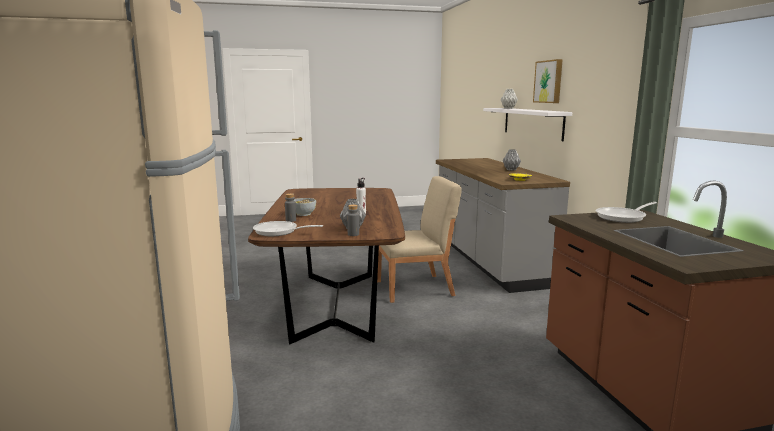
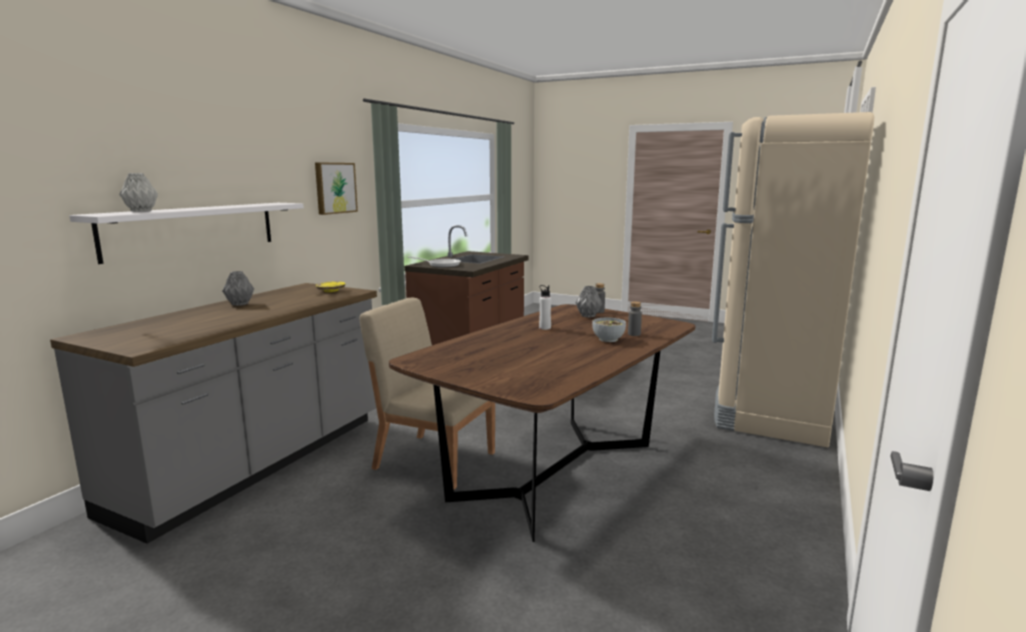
camera: 140 degrees left, 0 degrees up
(279, 232) = (660, 325): frying pan -> none
(549, 81) = (222, 162): picture -> picture (334, 188)

